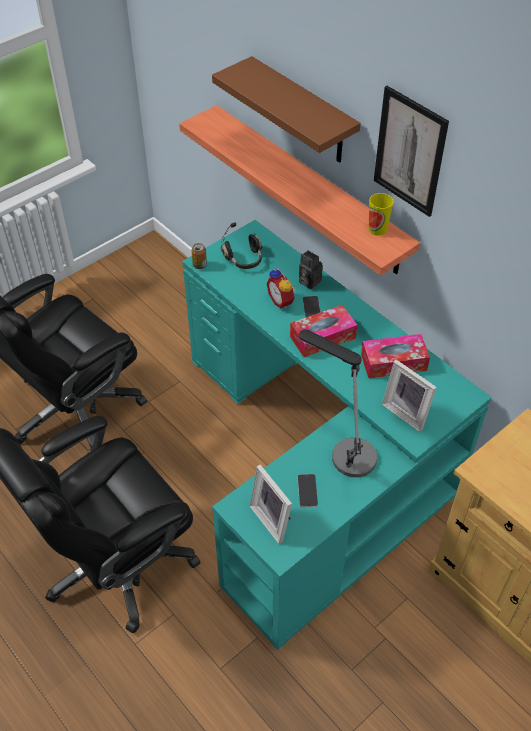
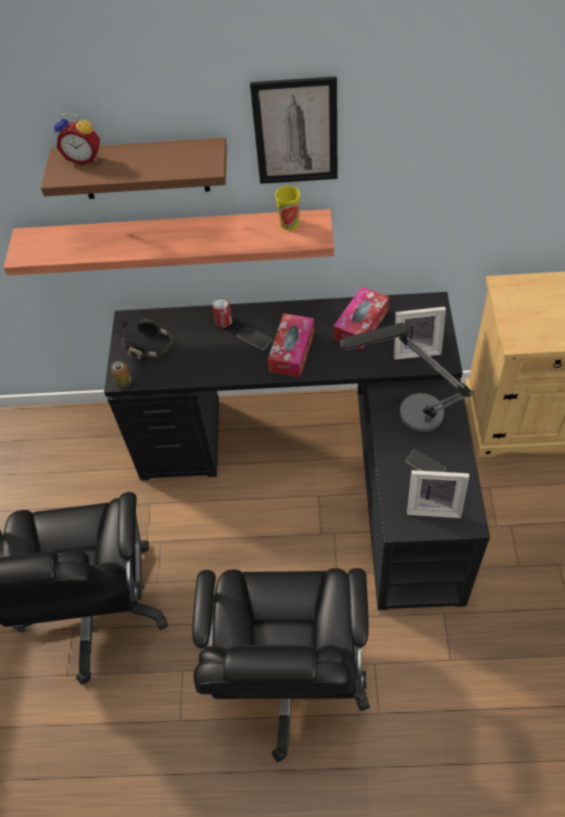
camera: 45 degrees left, 5 degrees up
(282, 301) = (226, 352): alarm clock -> alarm clock (84, 158)
(308, 281) = (224, 321): camera -> can
(315, 463) = (324, 462): turquoise desk -> black desk

